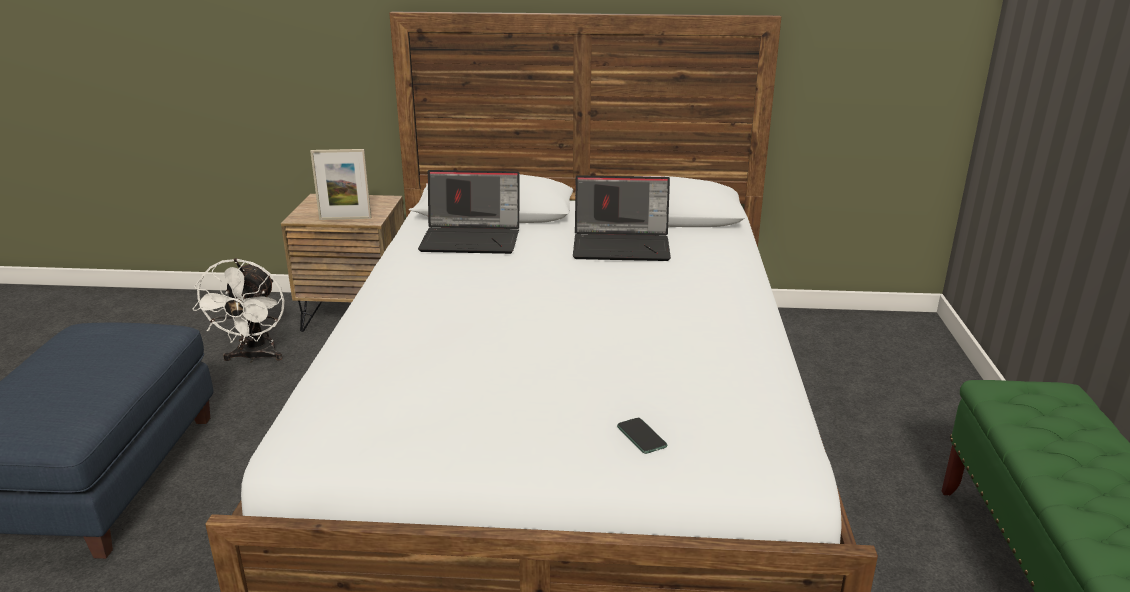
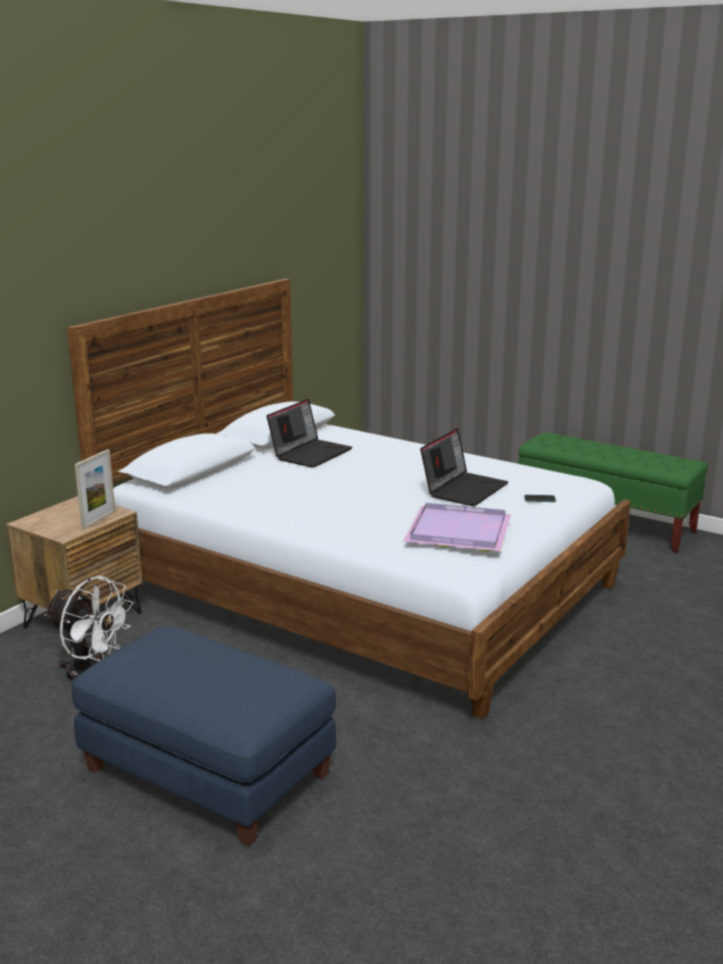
camera: 60 degrees left, 5 degrees down
(427, 401) = (460, 532): none -> purple tray
(472, 239) = (233, 485): laptop -> laptop (464, 489)

